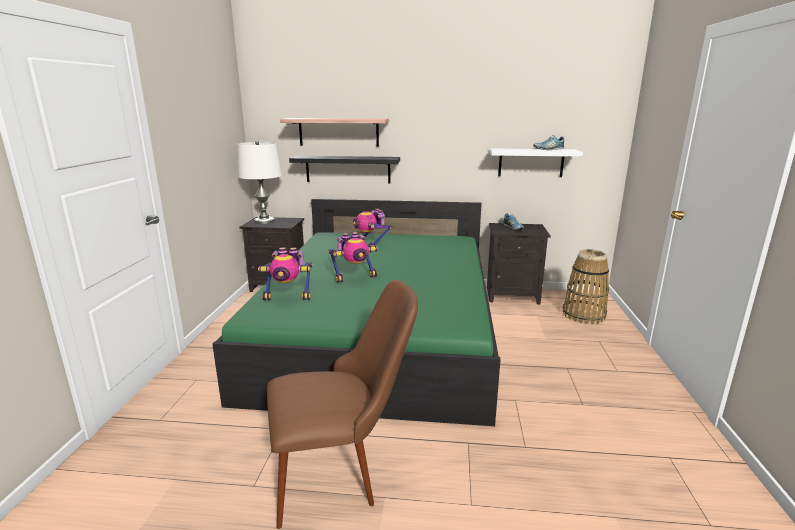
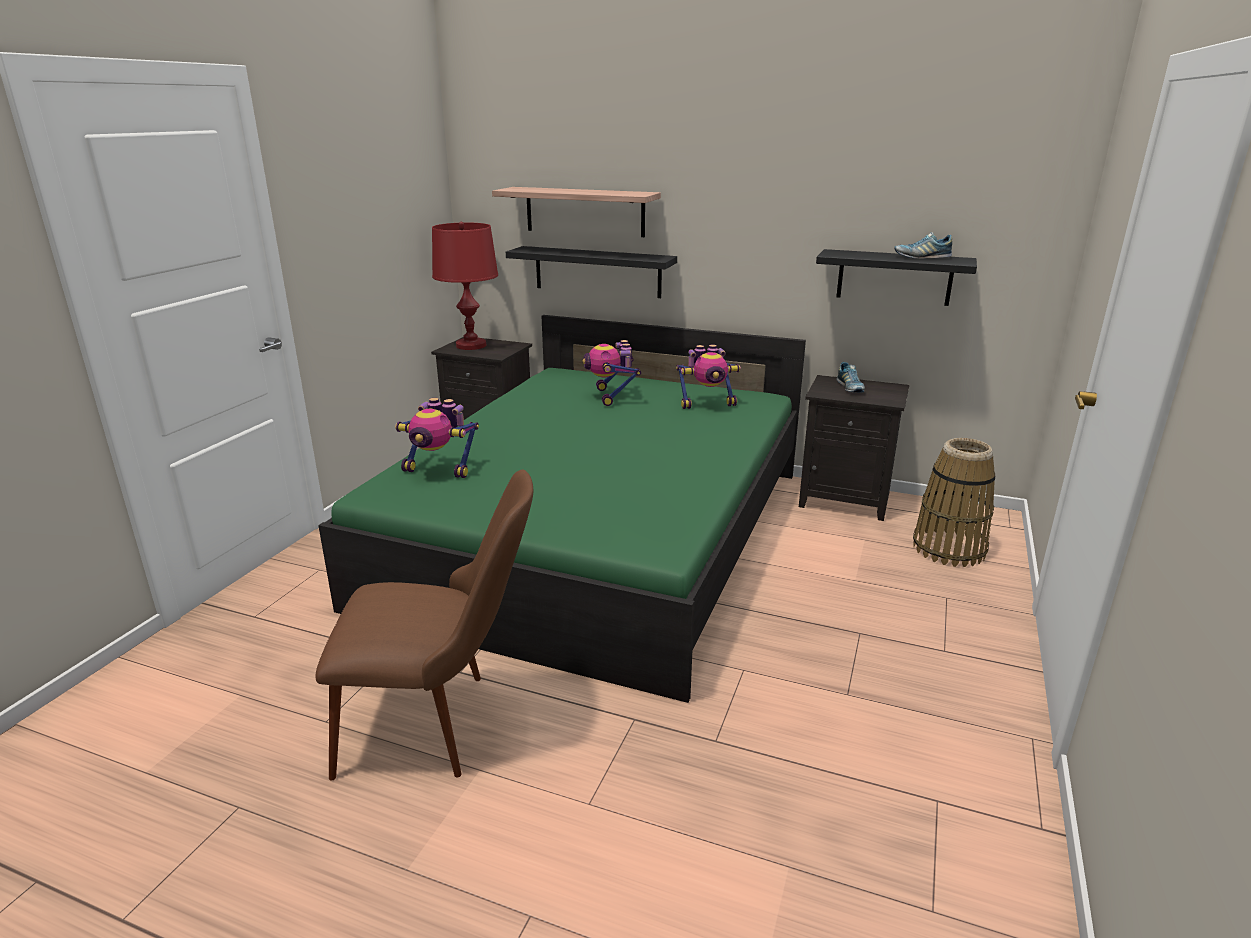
camera: 15 degrees right, 5 degrees up
(264, 221) = (471, 345): white table lamp -> red table lamp
(354, 277) = (550, 449): toy robot -> toy robot (707, 404)
(531, 162) = (894, 277): white shelf -> black shelf

